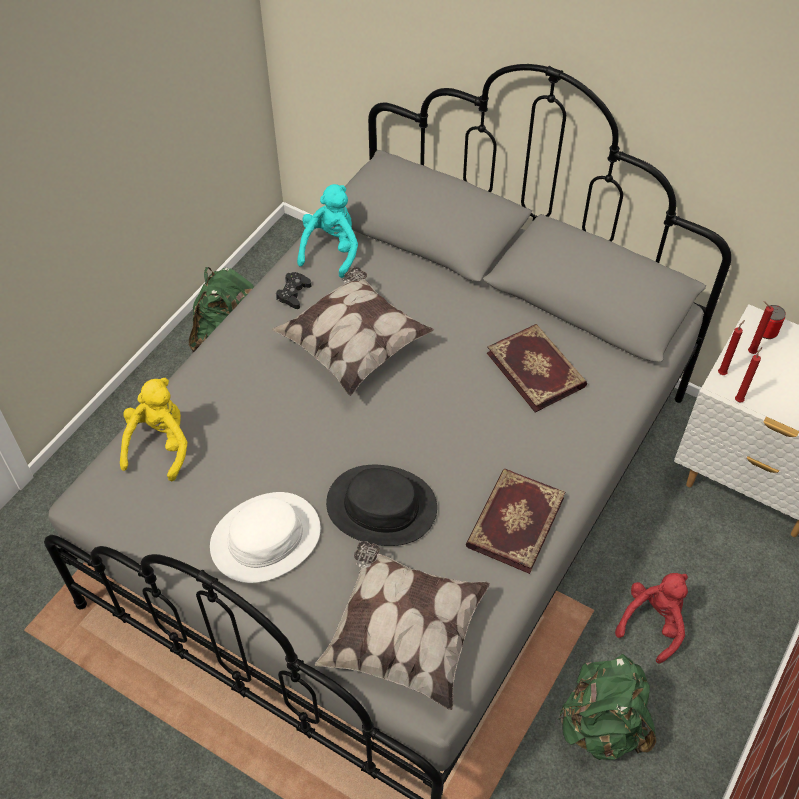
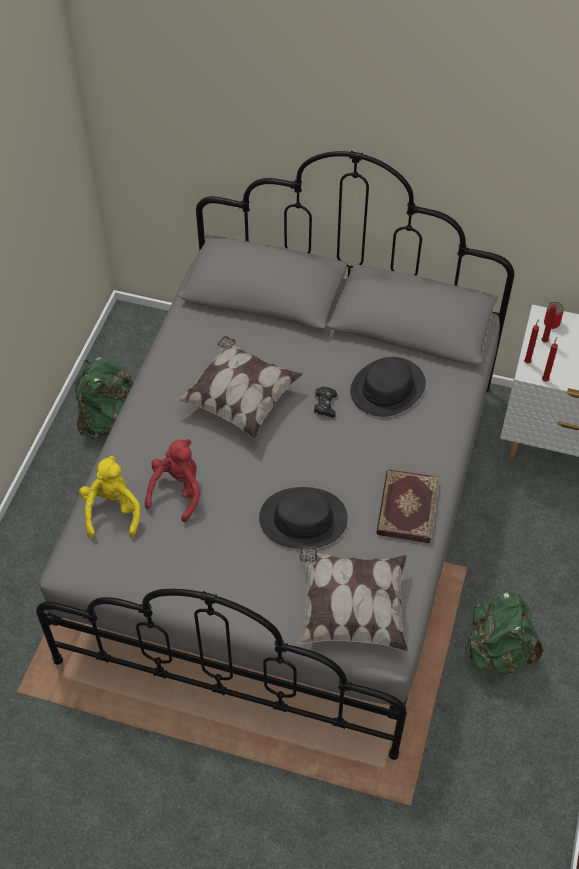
camera: 15 degrees left, 0 degrees up
(265, 538) = (222, 563): white hat -> none
(293, 294) = (176, 368): black game controller -> black game controller (325, 405)
(331, 249) = (194, 325): turquoise plush toy -> none
(537, 369) = (388, 388): book -> black hat
(653, 623) = (513, 566): red plush toy -> red plush toy (177, 491)

